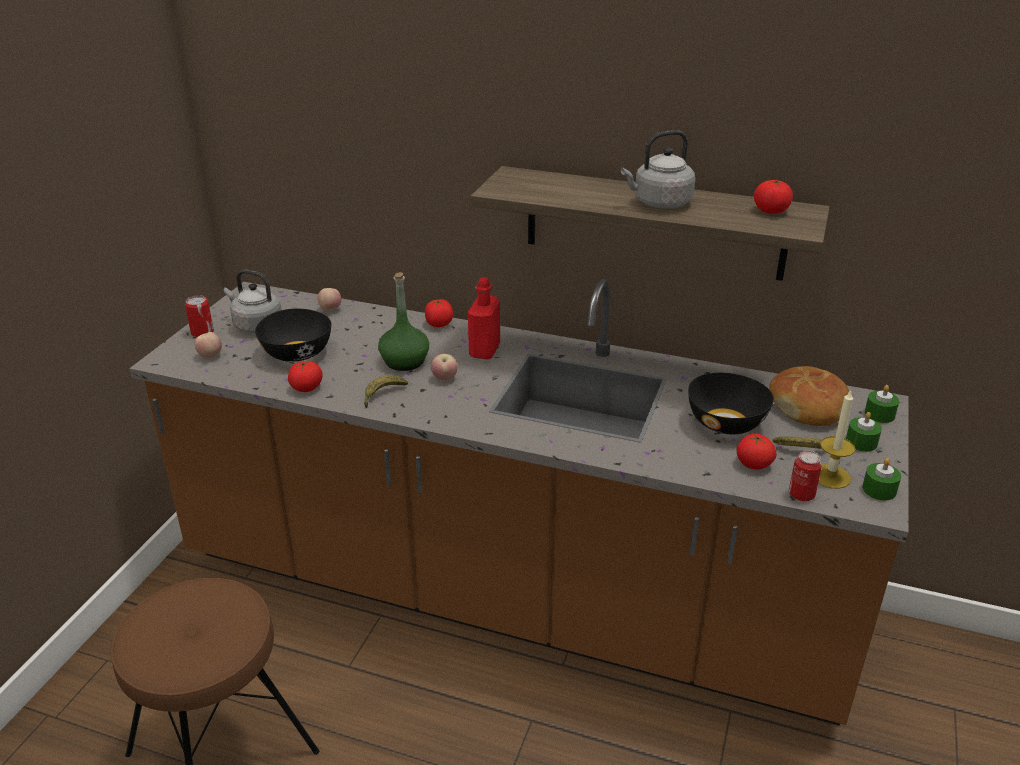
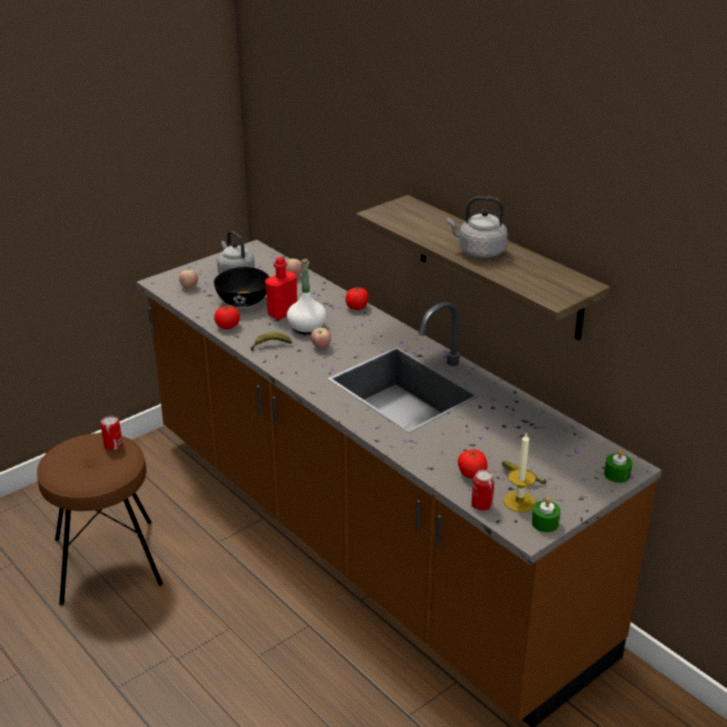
camera: 30 degrees right, 0 degrees up
(202, 332) = (198, 269): can -> can (113, 445)
(404, 361) = (306, 327): green bottle -> white bottle
(484, 350) = (368, 335): red bottle -> red bottle (282, 313)
(727, 423) = (486, 440): black bowl -> none
(770, 211) = (554, 279): tomato -> none
(808, 406) = (565, 450): bread -> none
(861, 442) = (574, 488): green candle -> none

